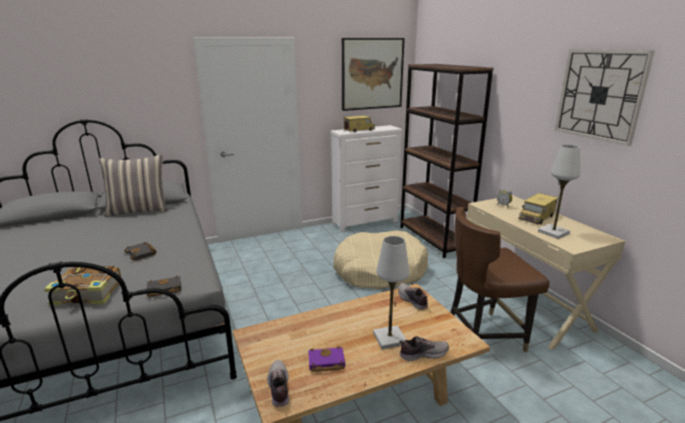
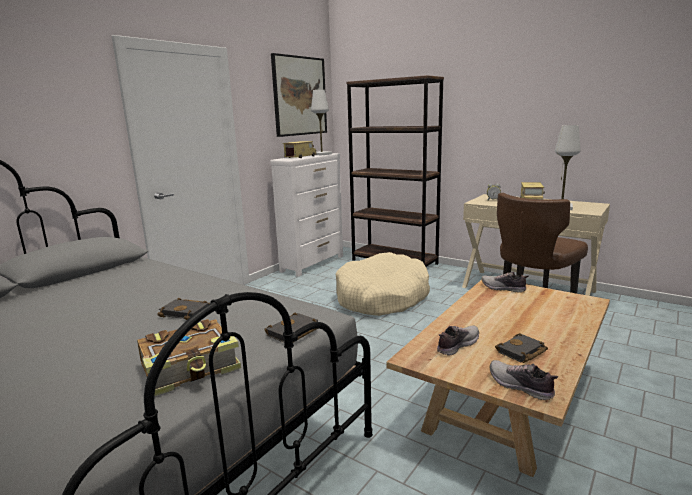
camera: 30 degrees left, 5 degrees down
(139, 210) = (87, 278): pillow -> none
(325, 363) = (521, 352): purple book -> black book
(389, 338) = (536, 318): white table lamp -> white table lamp (321, 154)
(422, 354) = (578, 319): shoe -> shoe (456, 345)
(600, 95) = (565, 85): wall clock -> none

